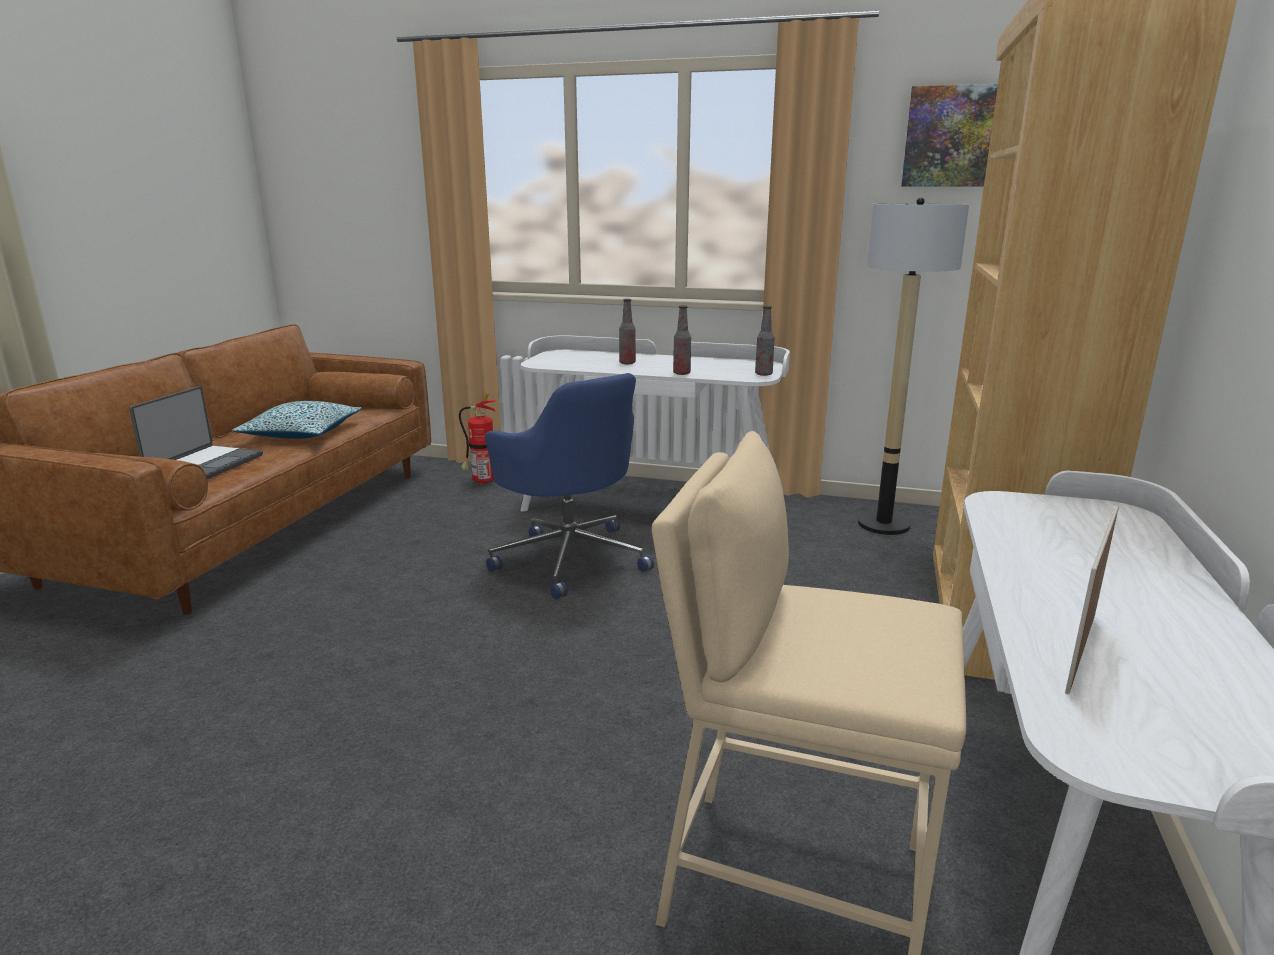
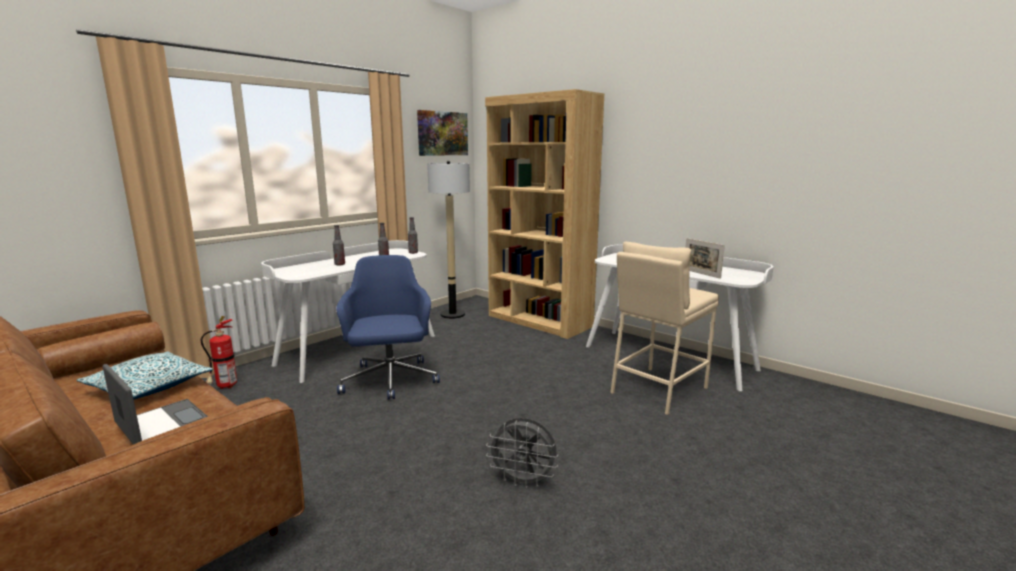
camera: 65 degrees left, 5 degrees down
(307, 758) = (523, 481): none -> grey fan
(570, 558) = (390, 380): blue office chair -> blue office chair turned 90 degrees counterclockwise

